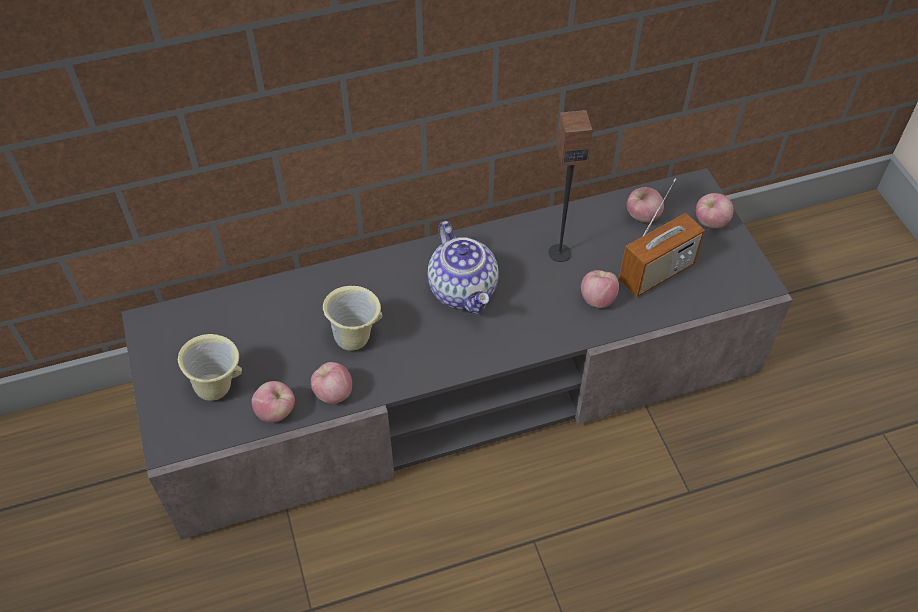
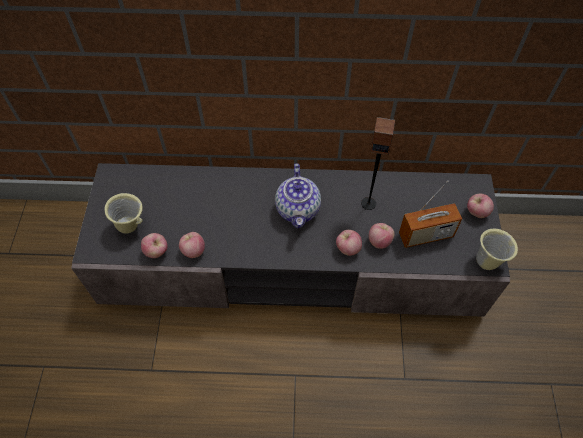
camera: 20 degrees right, 5 degrees up
(356, 337) = (221, 220): beige mug -> beige mug (488, 261)
(642, 217) = (432, 195): apple -> apple (347, 248)

